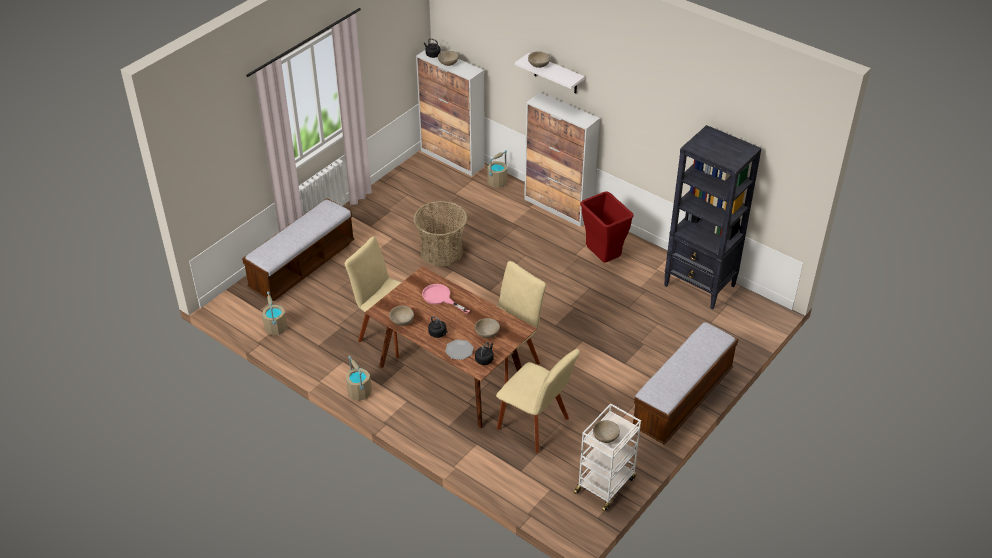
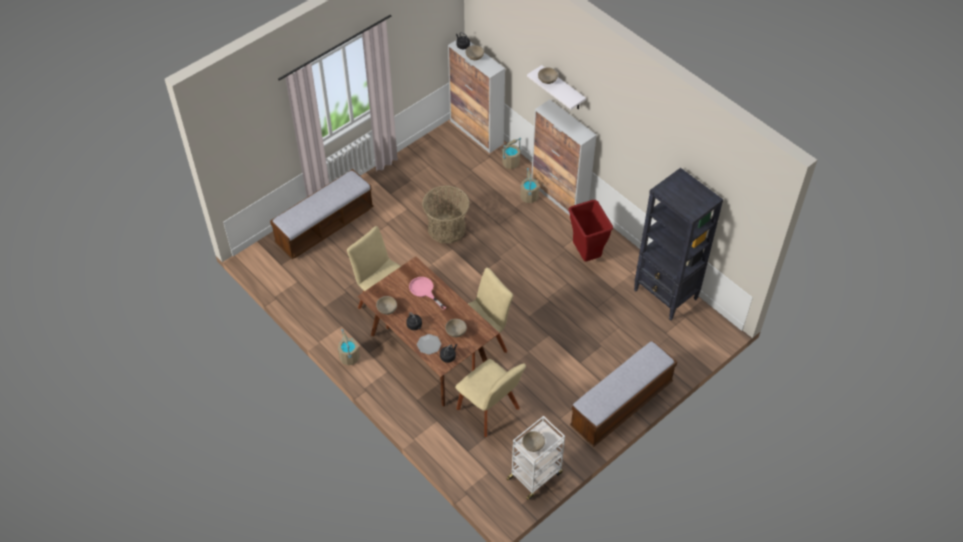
camera: 10 degrees right, 10 degrees up
(276, 328) = (291, 285): beige bucket -> beige bucket (529, 196)

